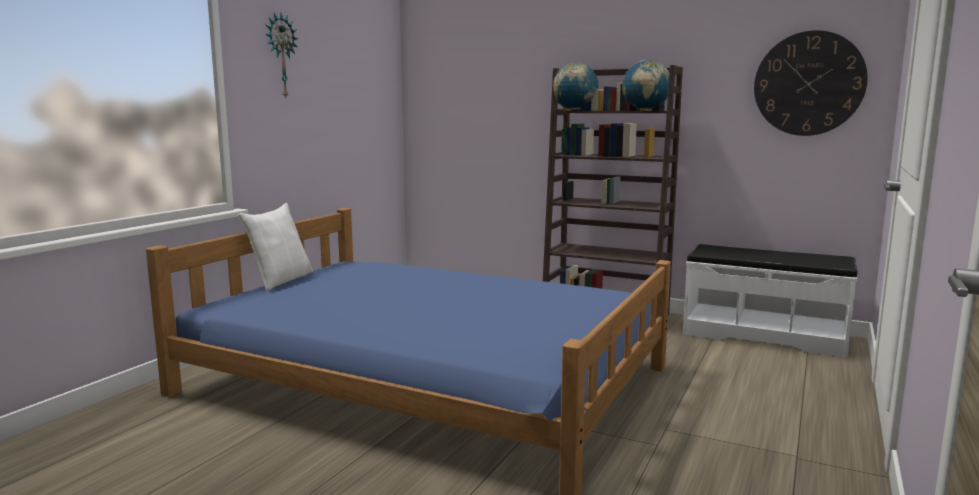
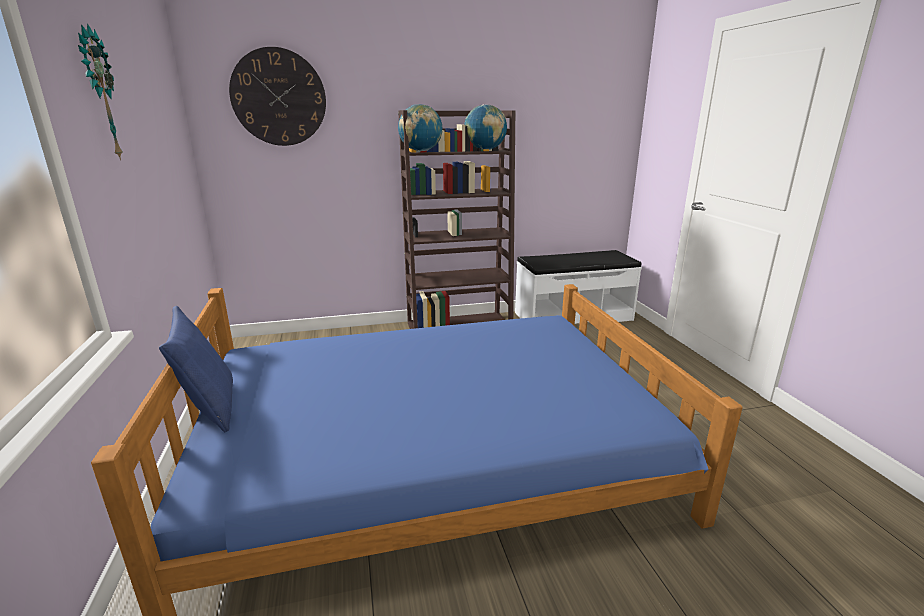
camera: 40 degrees left, 10 degrees up
(280, 280) = (210, 408): white pillow -> blue pillow
(808, 83) = (590, 126): wall clock -> wall clock (279, 97)

